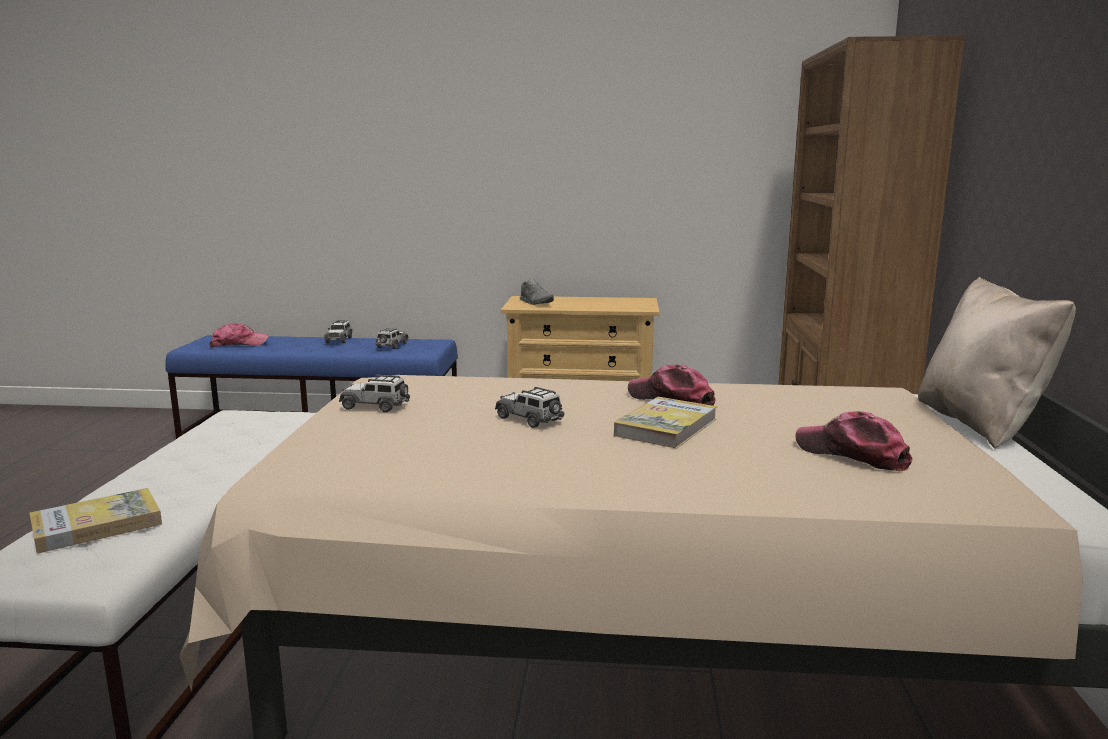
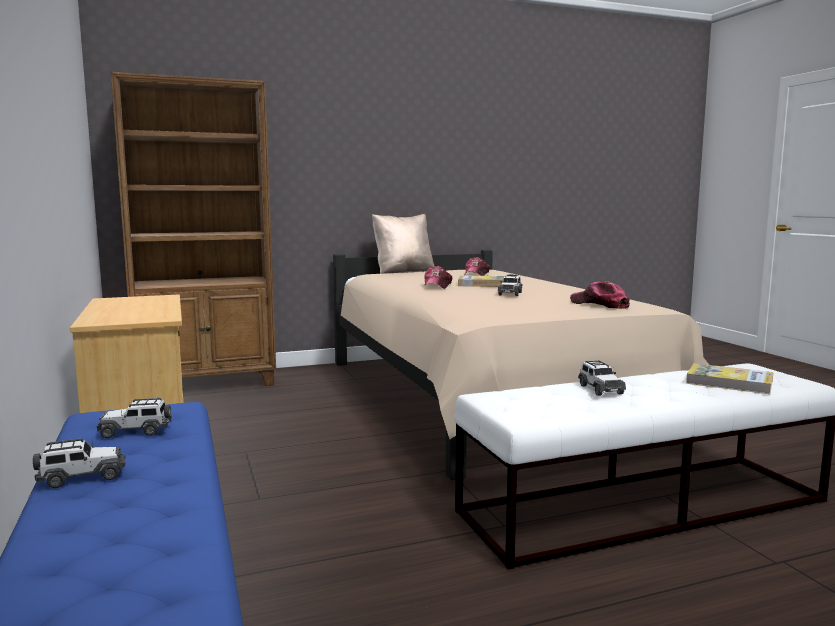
camera: 115 degrees left, 5 degrees down
(239, 344) = (127, 566): cap -> cap (599, 304)
(375, 406) = (544, 310): toy car -> toy car (600, 389)
(536, 303) = (134, 316): grey shoe -> none

